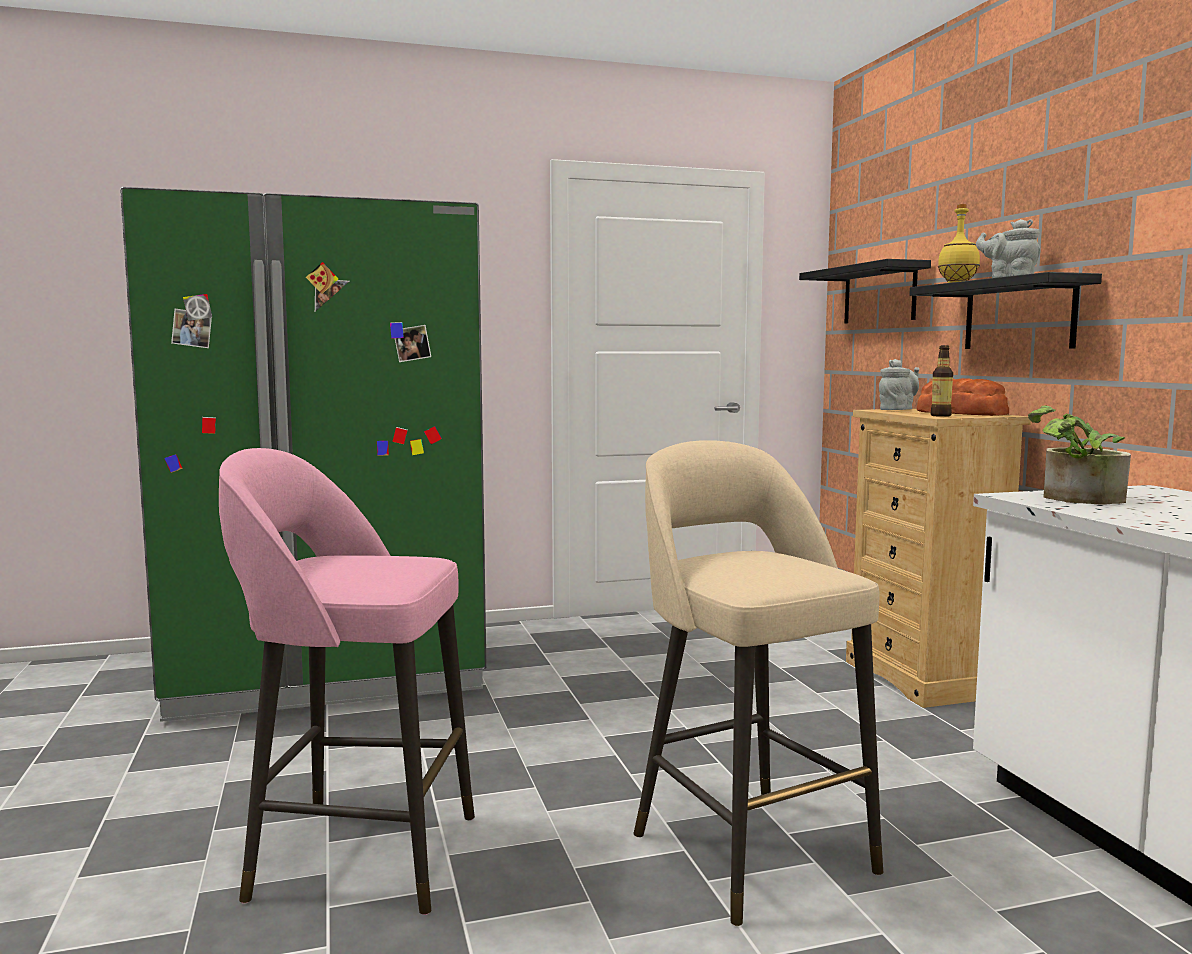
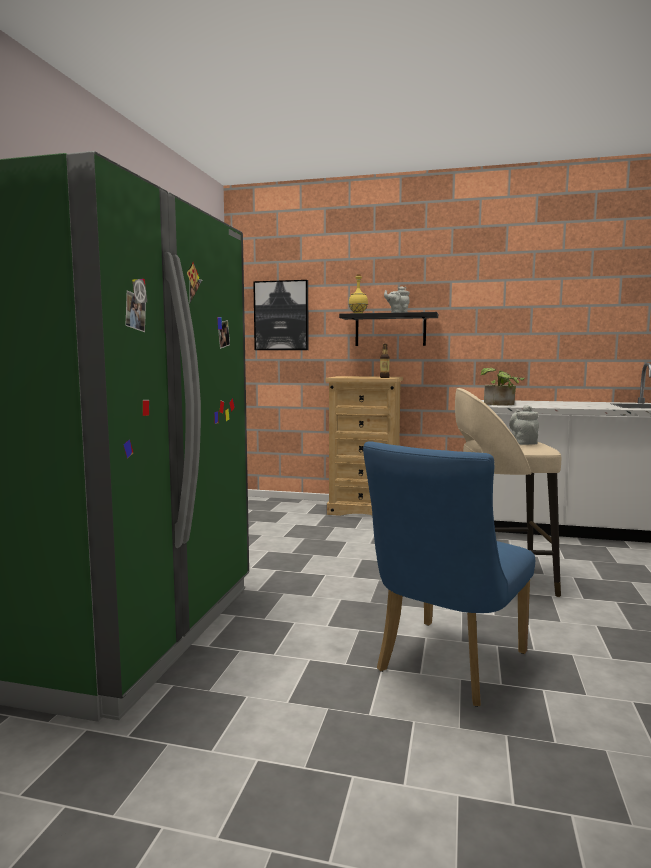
camera: 60 degrees left, 0 degrees up
(358, 856) = (445, 666): pink stool -> blue chair
(879, 294) = (281, 315): black shelf -> picture
(898, 410) = (341, 377): grey teapot -> grey teapot (523, 443)
(962, 413) = (376, 376): bread -> none

